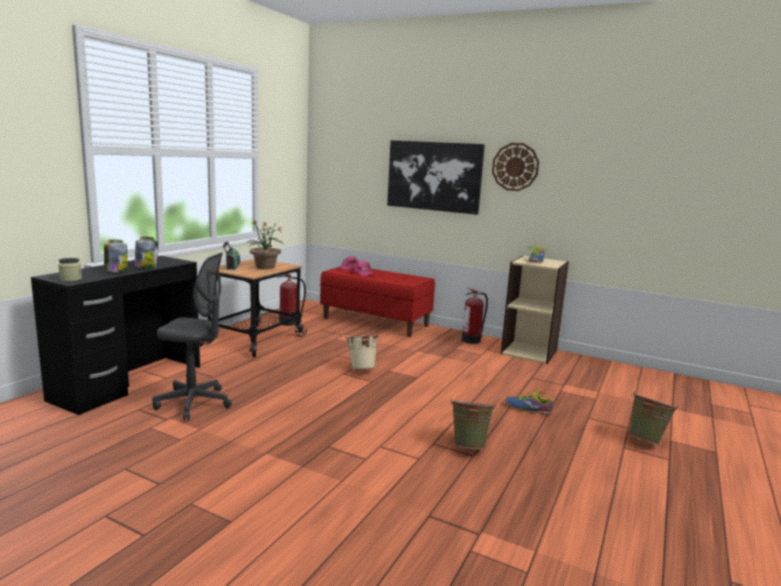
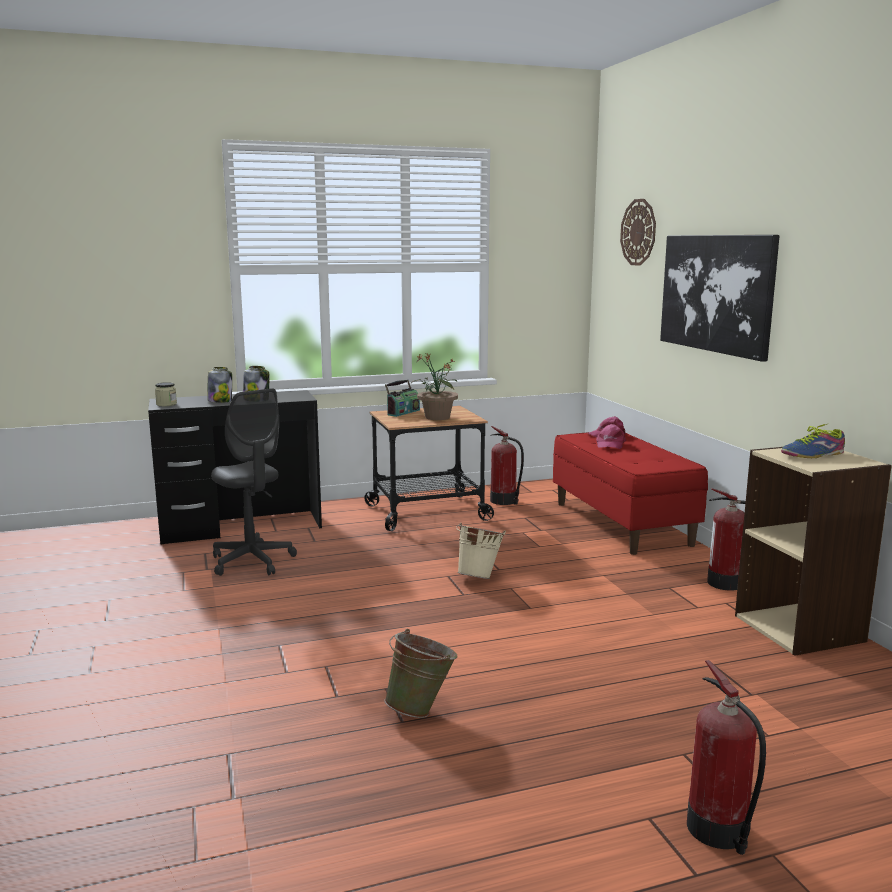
camera: 45 degrees right, 0 degrees up
(515, 167) = (820, 274): wall clock -> wall clock (638, 232)
(528, 409) = (606, 702): shoe -> none
(646, 440) = (719, 831): green bucket -> fire extinguisher

